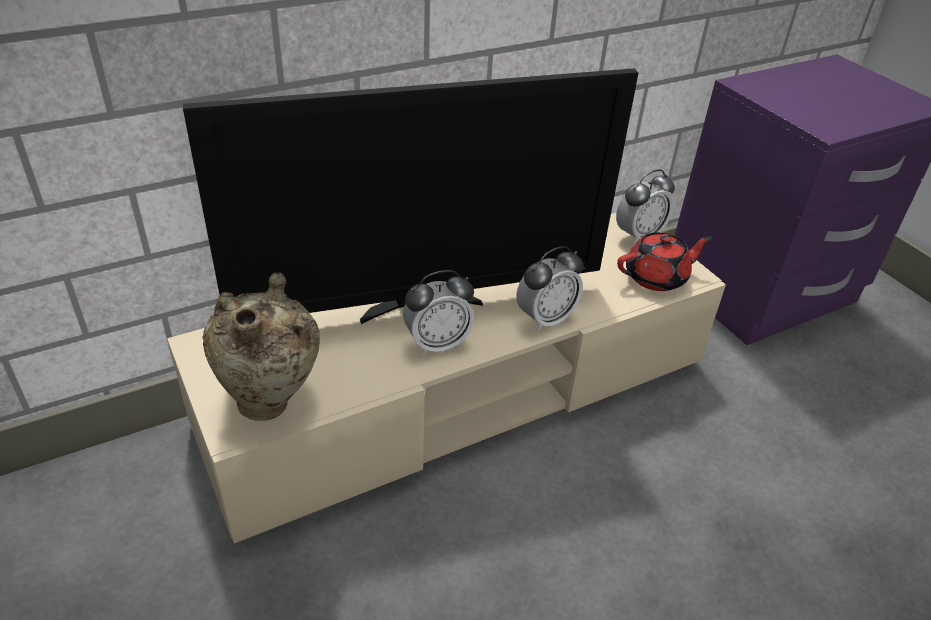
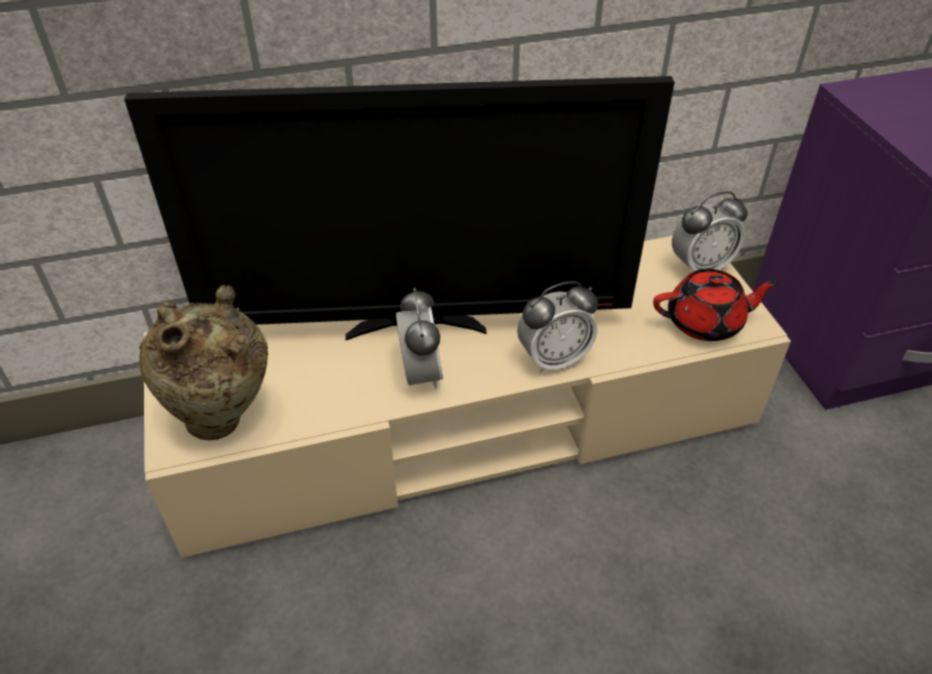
camera: 15 degrees right, 5 degrees up
(437, 343) = (421, 374): alarm clock -> alarm clock turned 90 degrees counterclockwise

